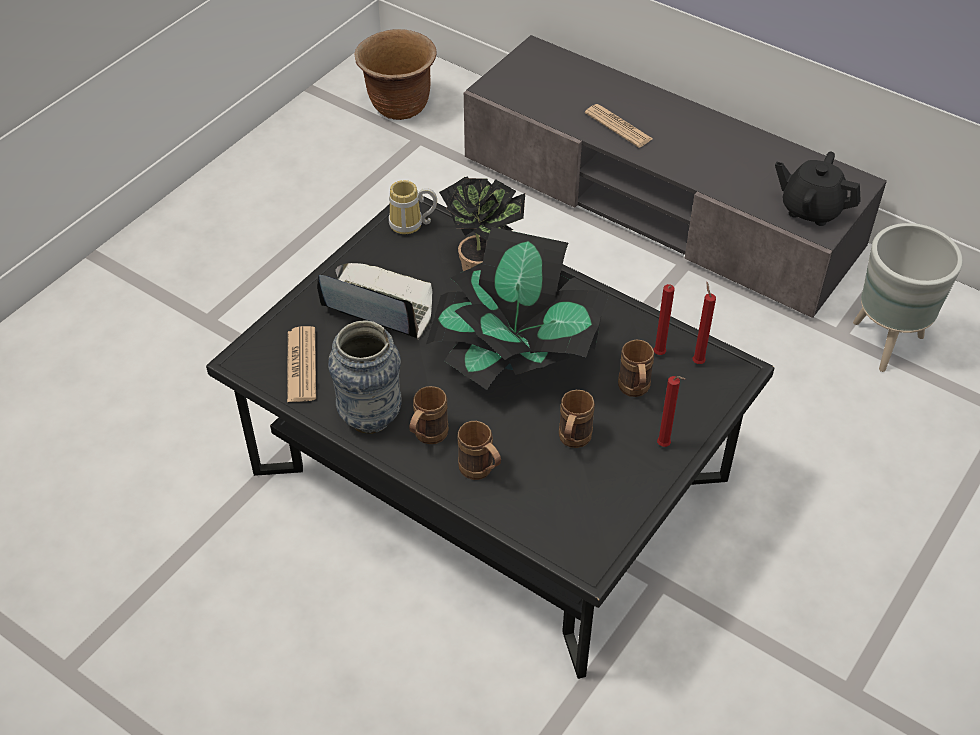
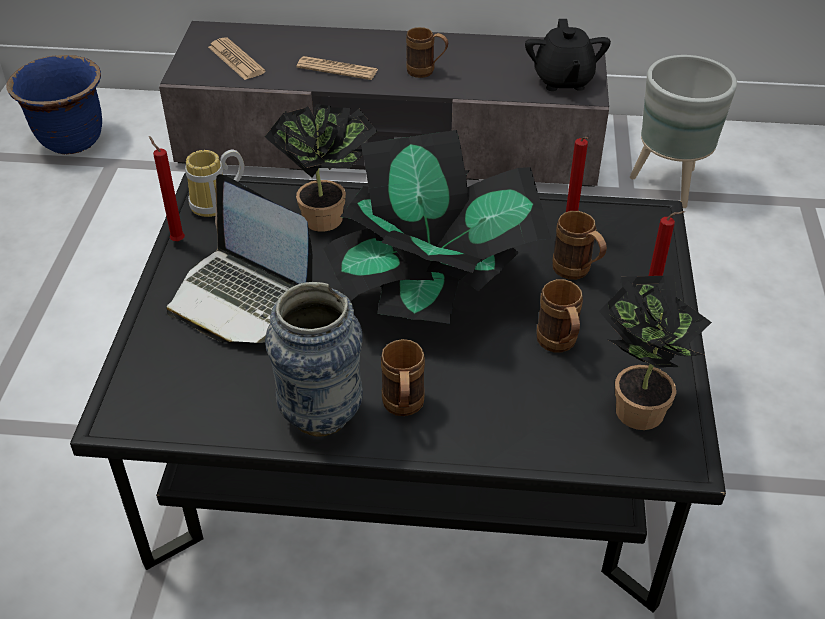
camera: 30 degrees left, 5 degrees down
(301, 365) = (196, 393): newspaper -> newspaper (236, 60)
(379, 307) = (242, 297): laptop -> laptop turned 135 degrees counterclockwise
(399, 107) = (71, 141): brown planter -> blue planter
(480, 472) = (491, 419): brown mug -> brown mug (426, 72)
(590, 510) = (635, 405): none -> potted plant
(697, 361) = (610, 223): red candle -> red candle (176, 240)
(811, 209) = (563, 80): black teapot -> black teapot turned 90 degrees counterclockwise

